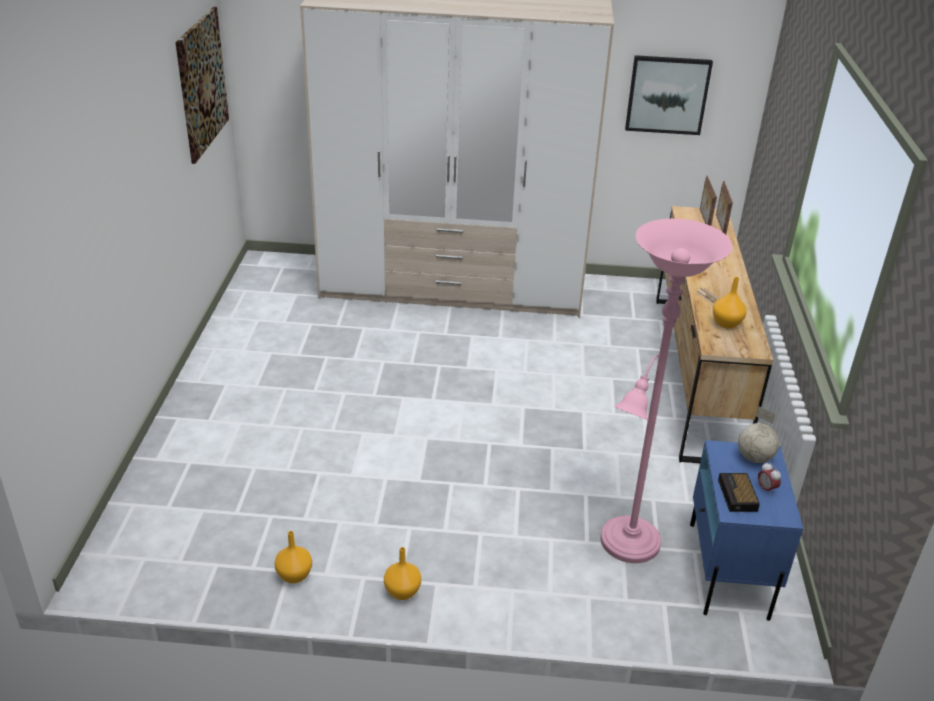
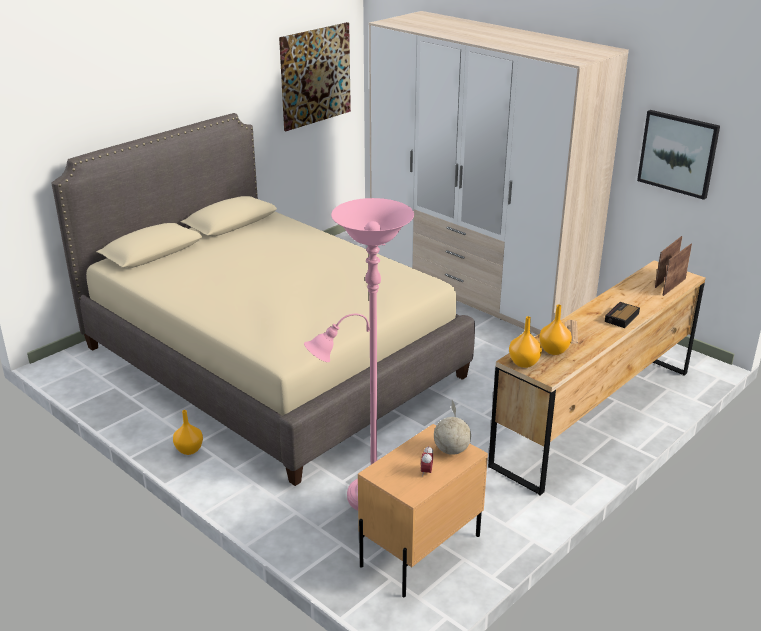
camera: 40 degrees right, 5 degrees down
(293, 575) = (144, 411): orange vase -> orange vase (523, 363)
(355, 449) = (271, 361): none -> beige bed
(728, 570) = (420, 550): blue nightstand -> beige nightstand
(737, 496) = (396, 466): alarm clock -> alarm clock (621, 318)

